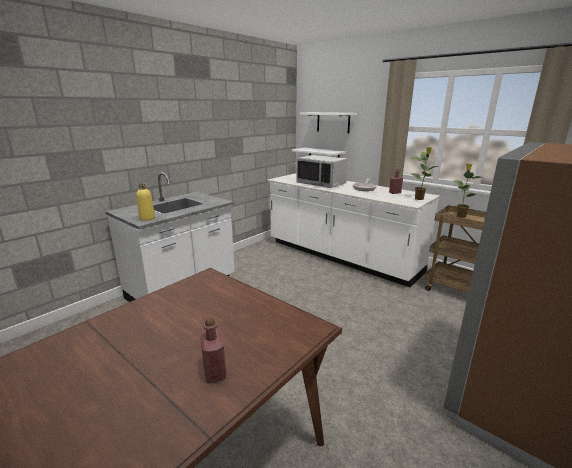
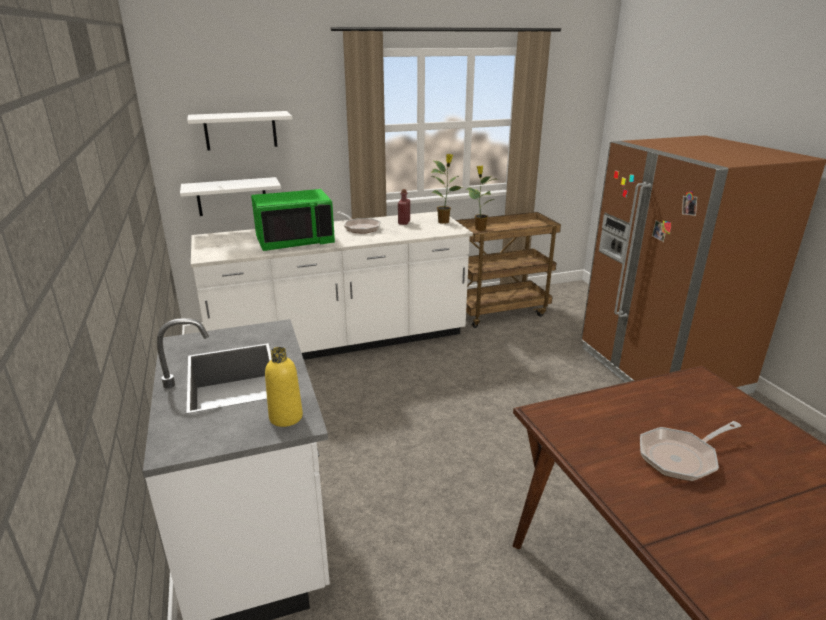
camera: 60 degrees left, 5 degrees up
(182, 326) = (681, 457): none -> frying pan
(214, 372) = (775, 451): red bottle -> none
(321, 184) = (295, 240): grey microwave -> green microwave

